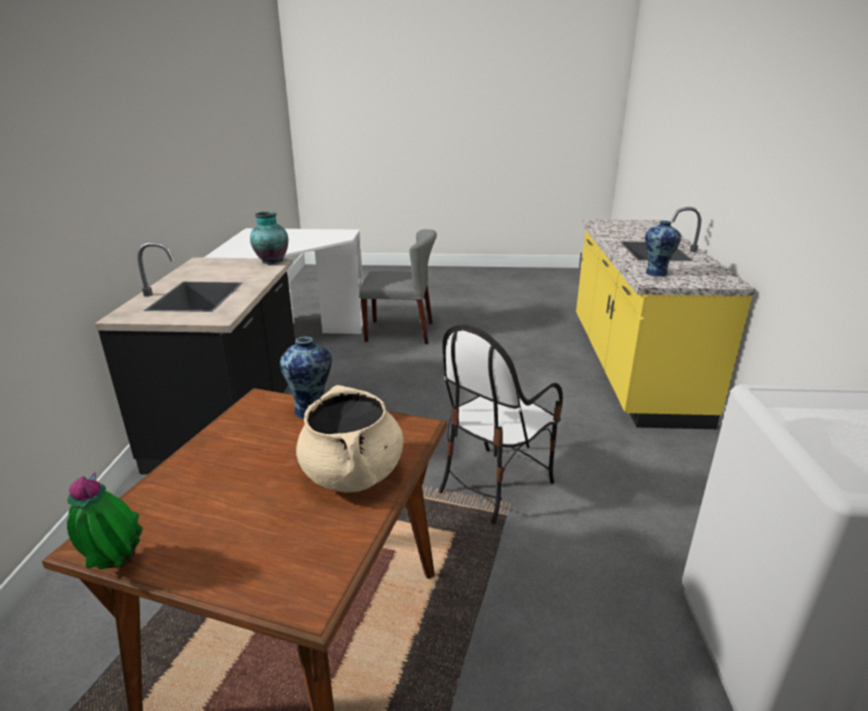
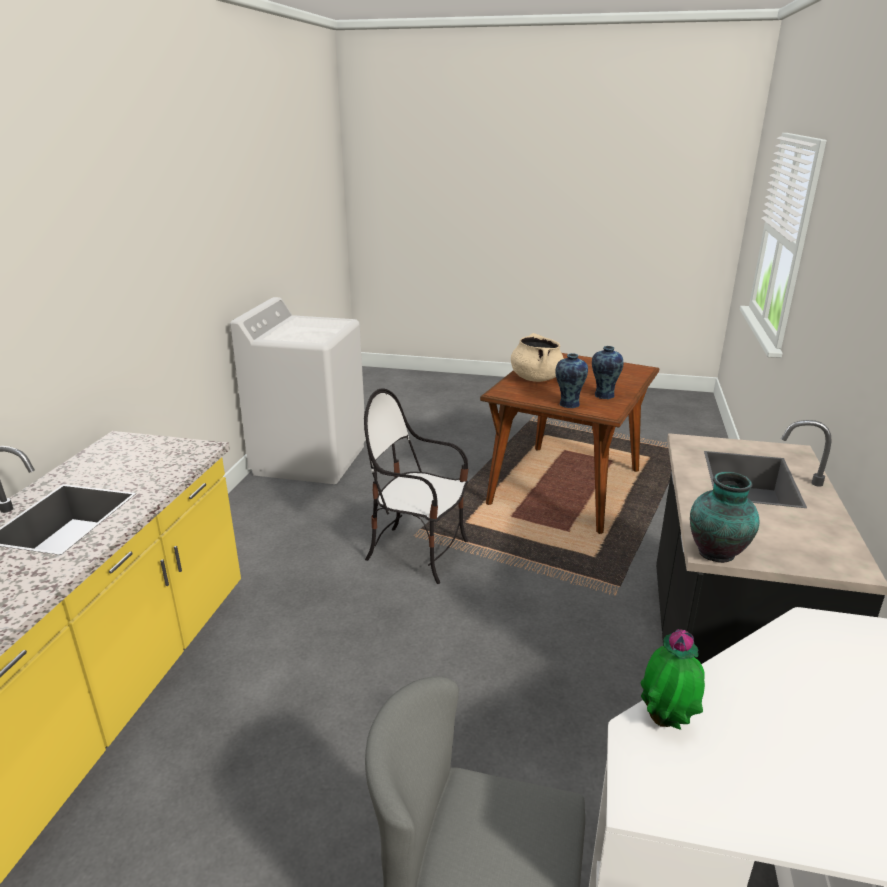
camera: 170 degrees left, 0 degrees up
(115, 566) = (626, 363): potted plant -> potted plant (667, 721)
(494, 484) = (418, 552): chair -> chair turned 120 degrees counterclockwise
(656, 273) = (165, 462): vase -> vase (603, 395)

